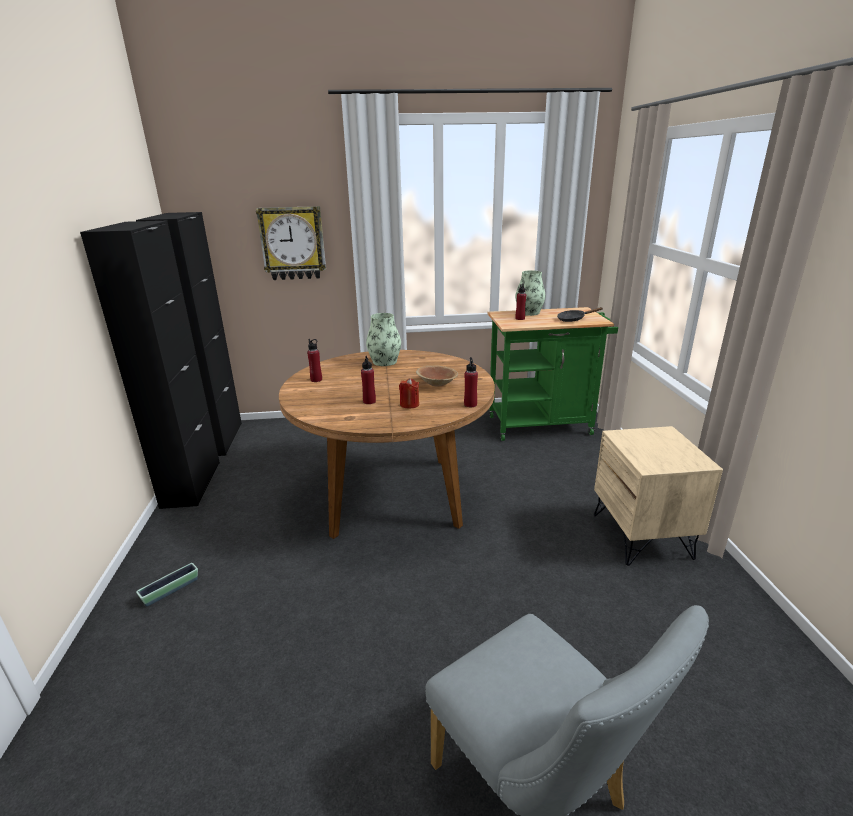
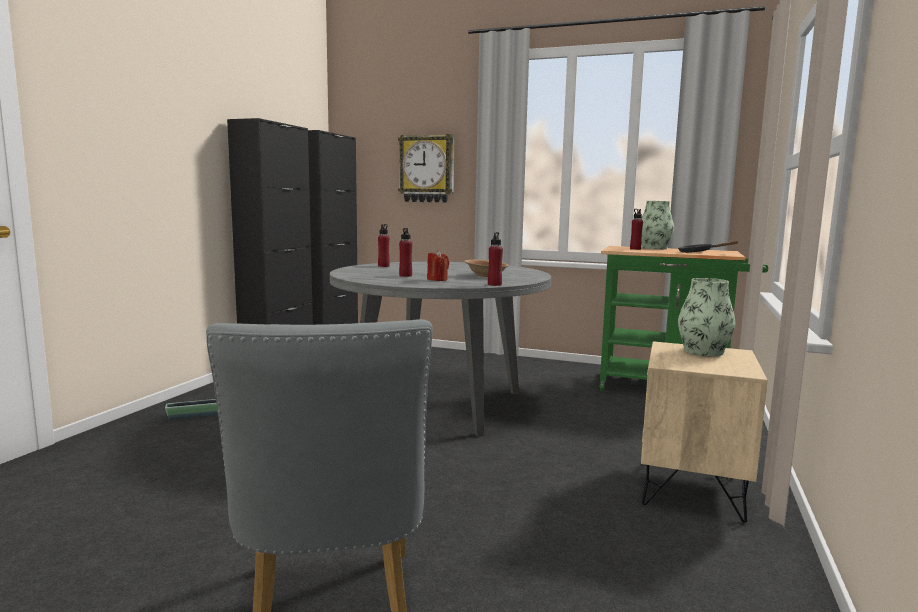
camera: 25 degrees right, 15 degrees down
(384, 362) = (461, 265): vase -> vase (703, 351)
(393, 495) = (439, 403): brown dining table -> grey dining table

